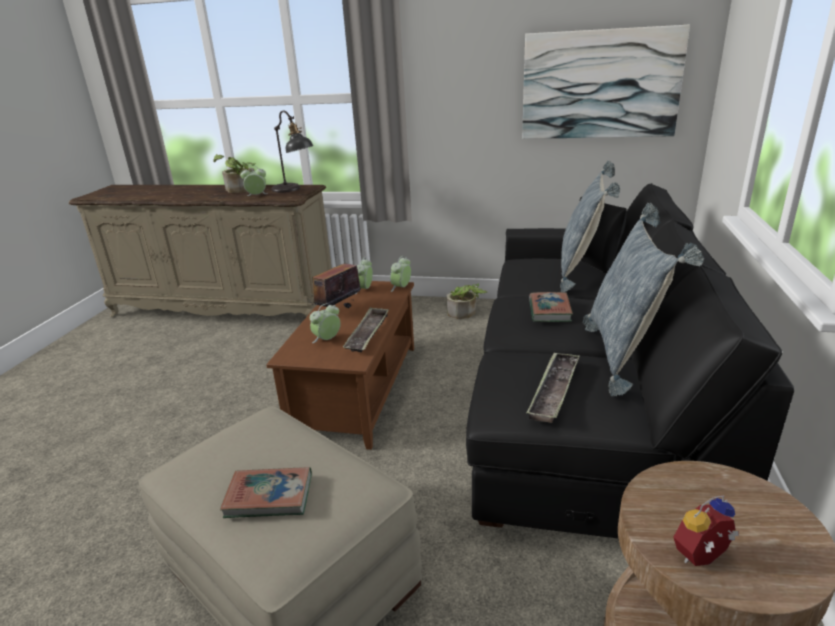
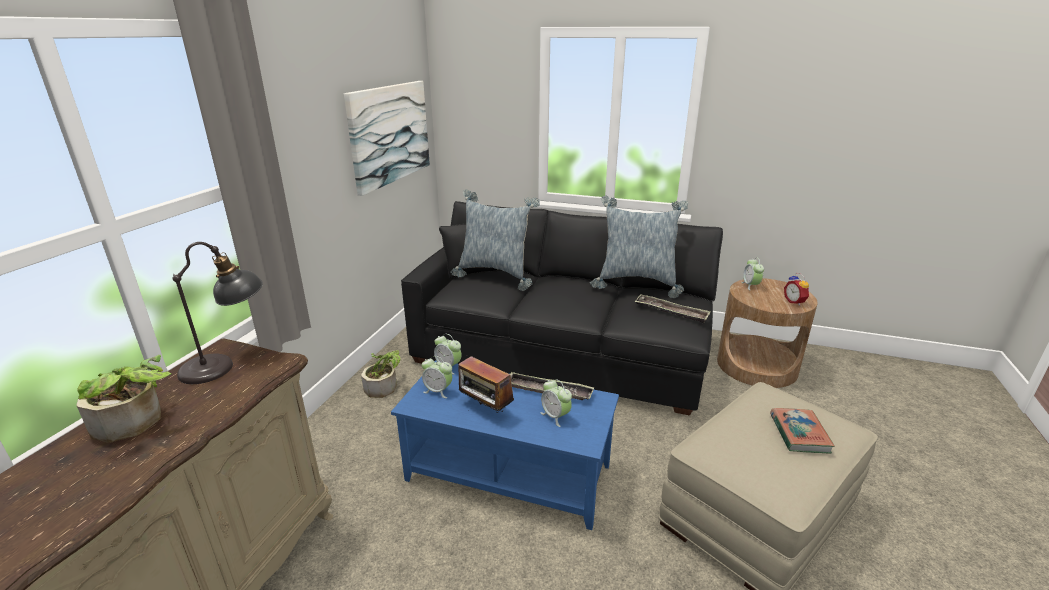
camera: 85 degrees left, 0 degrees up
(257, 196) = (217, 397): alarm clock -> alarm clock (750, 285)
(359, 390) = (509, 472): brown coffee table -> blue coffee table
(549, 310) = (565, 296): book -> none

